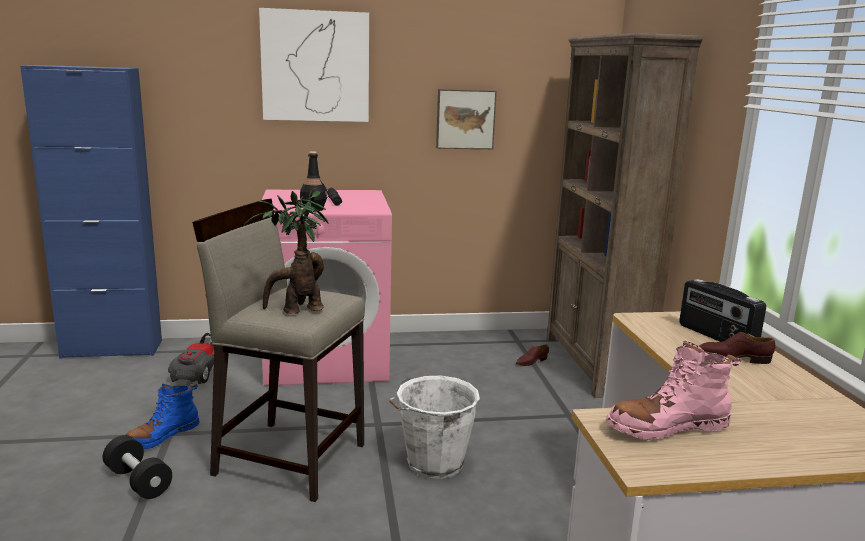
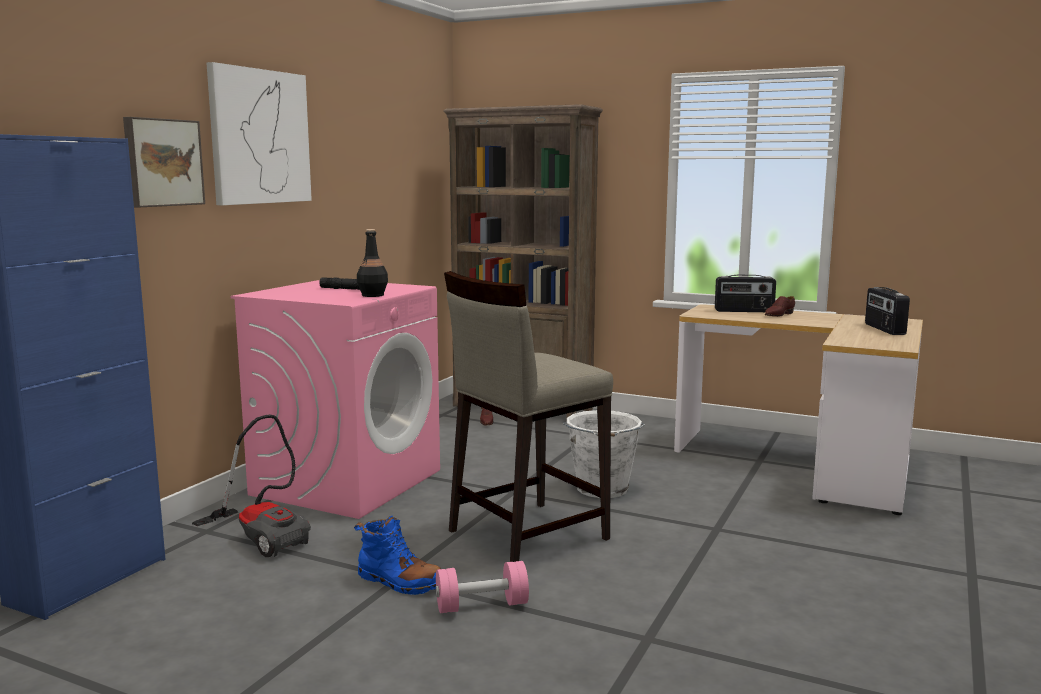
camera: 55 degrees left, 5 degrees down
(138, 481) = (482, 606): black dumbbell -> pink dumbbell
(162, 436) = (400, 582): blue boot -> blue boot turned 45 degrees counterclockwise
(297, 310) = (560, 363): potted plant -> none
(465, 119) = (373, 192): picture -> picture (162, 162)
(667, 427) = (859, 337): pink boot -> none
(775, 439) = (884, 329): none -> radio

